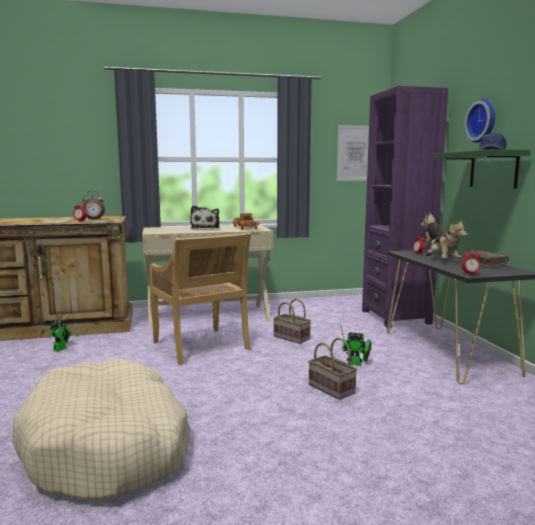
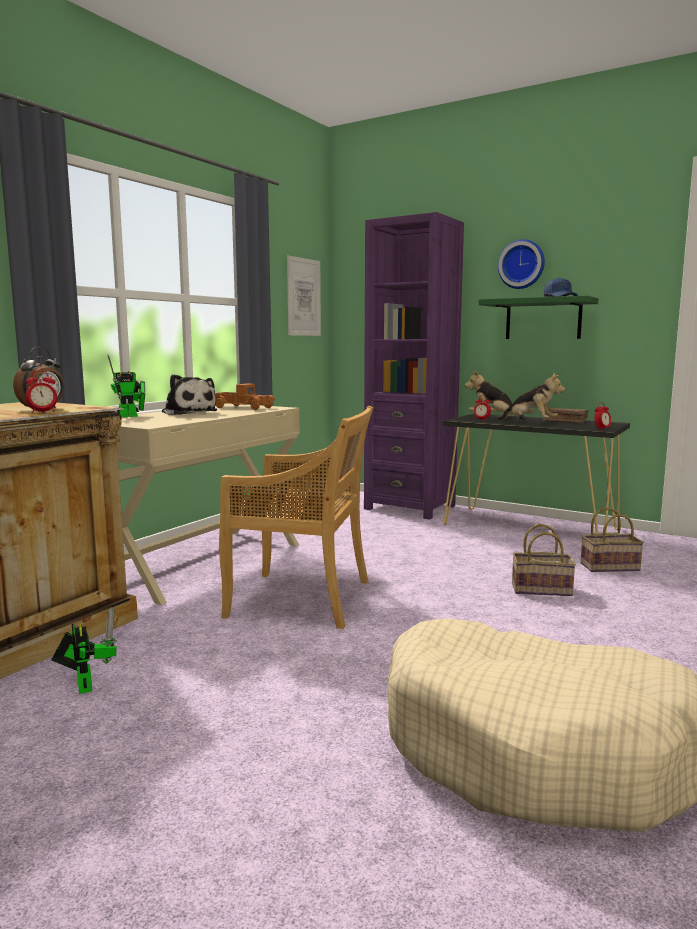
camera: 45 degrees left, 0 degrees up
(292, 338) = (375, 555): basket -> basket (610, 566)
(356, 364) = (499, 561): toy robot -> toy robot (131, 416)

